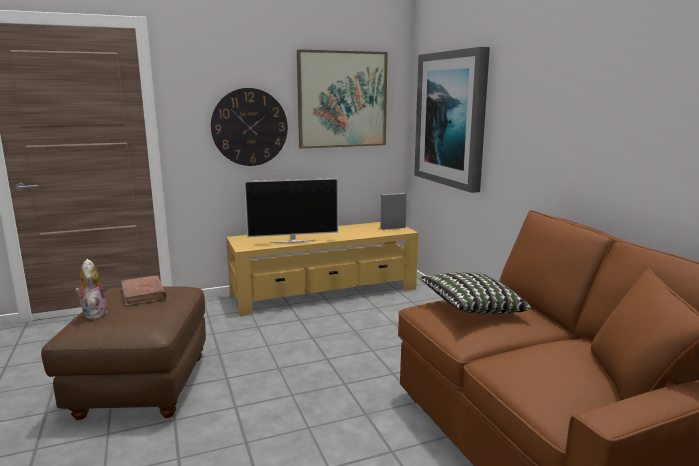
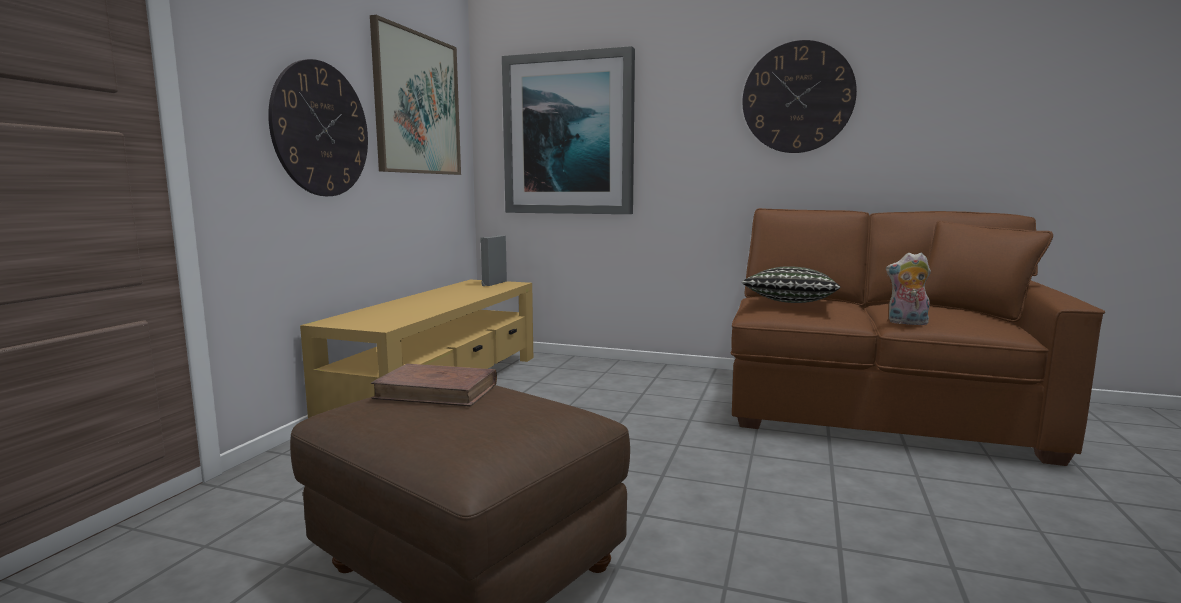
camera: 50 degrees left, 5 degrees down
(93, 313) = (448, 432): plush toy -> plush toy (906, 323)
(293, 241) = (425, 310): television -> none
(596, 99) = (797, 97): none -> wall clock

